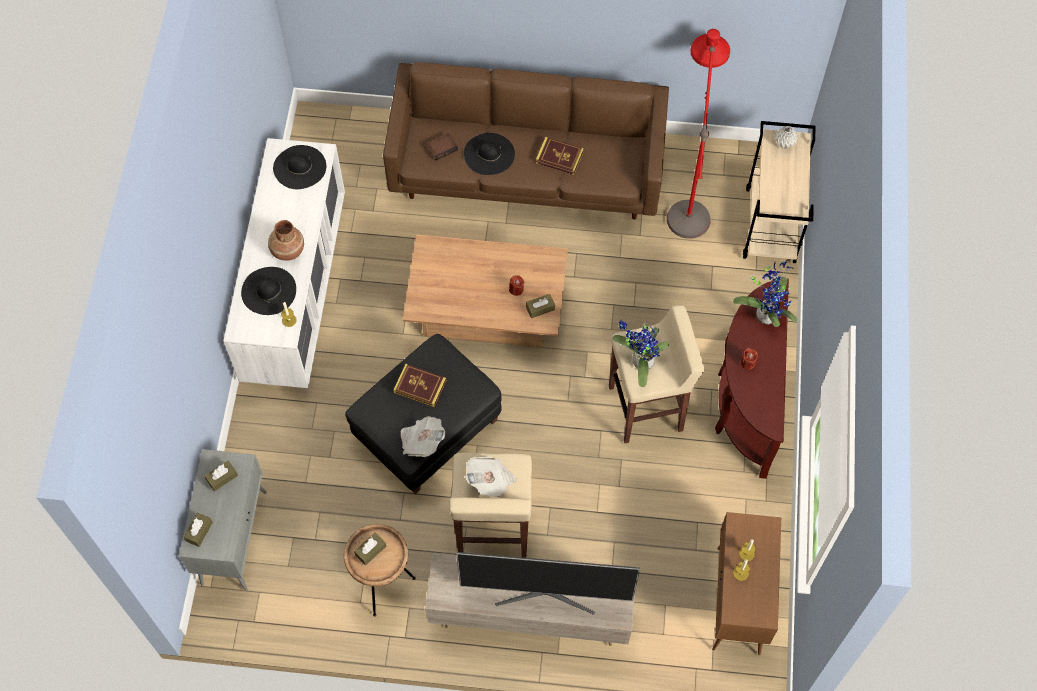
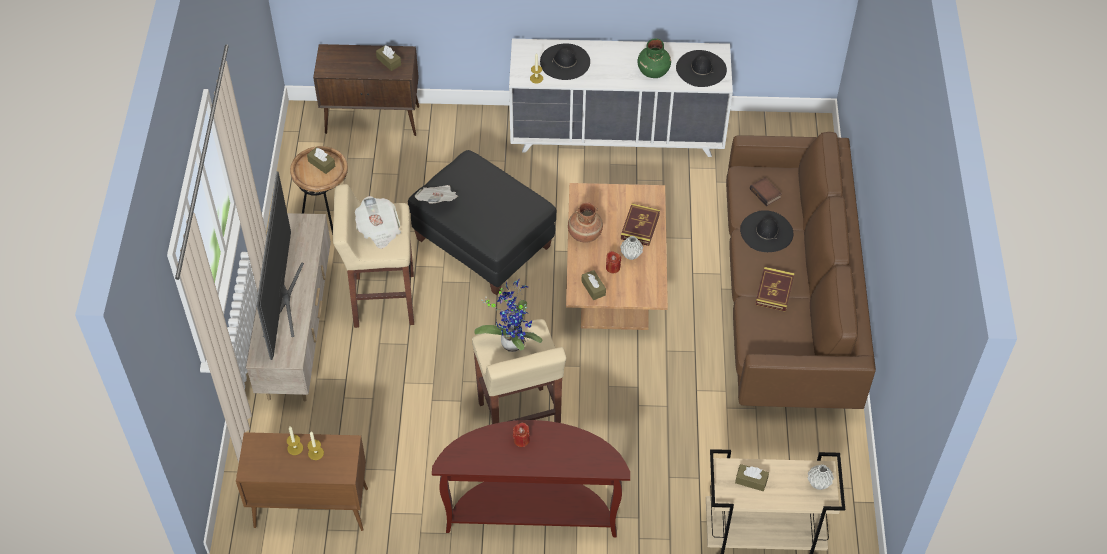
camera: 85 degrees right, 10 degrees down
(199, 531) = (340, 53): brown tissue box -> brown tissue box (751, 480)
(234, 537) = (373, 120): grey cabinet -> brown cabinet
(287, 250) = (608, 70): brown vase -> brown vase (584, 234)
(296, 210) = (653, 71): none -> green vase
(420, 386) = (493, 195): book -> book (640, 226)
(503, 272) = (631, 255): none -> grey vase
(689, 193) = (790, 453): red floor lamp -> none
(766, 313) = (583, 457): potted plant -> none

